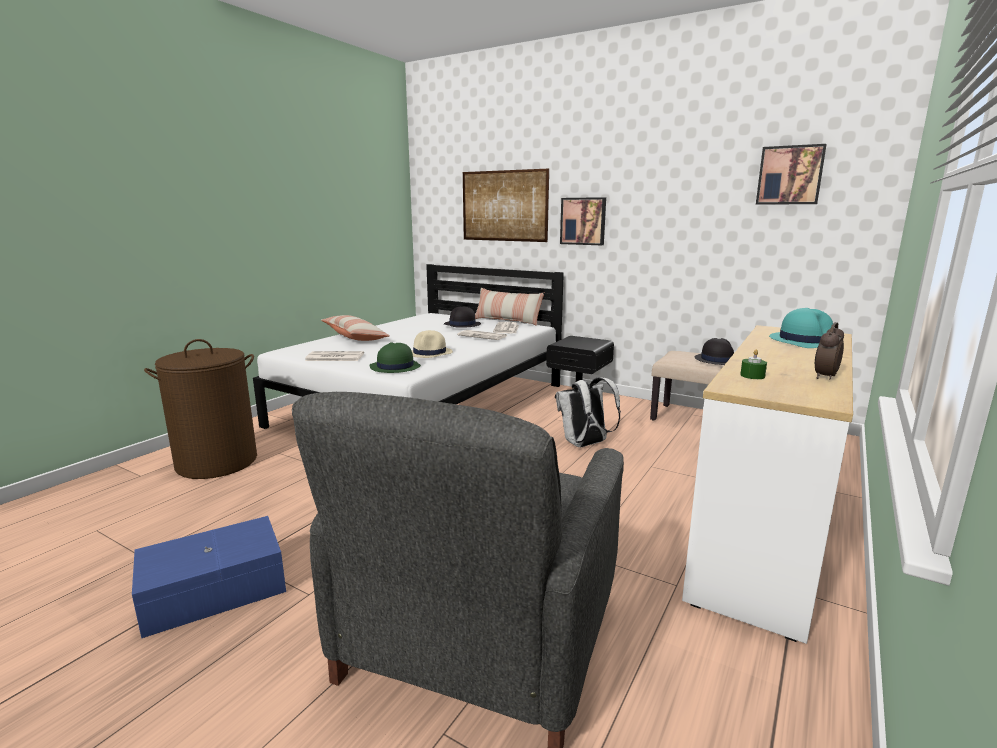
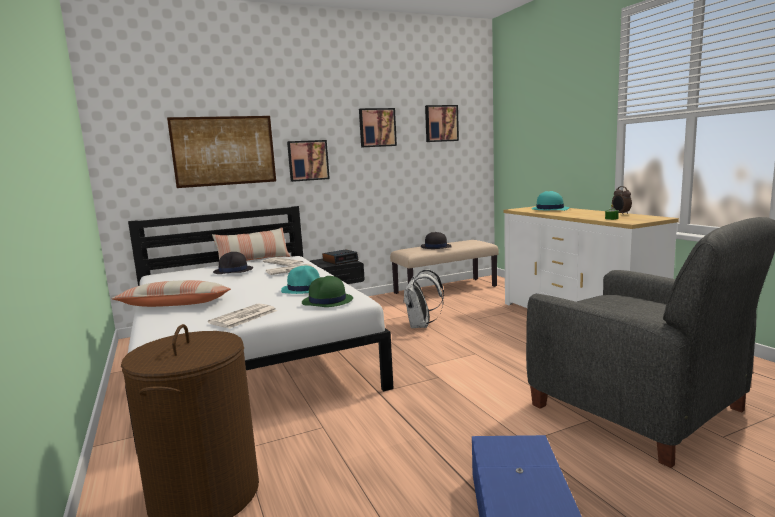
camera: 55 degrees left, 5 degrees down
(430, 353) = (305, 288): beige hat -> turquoise hat
(583, 344) = (340, 261): none -> alarm clock
(678, 182) = (377, 127): none -> picture

